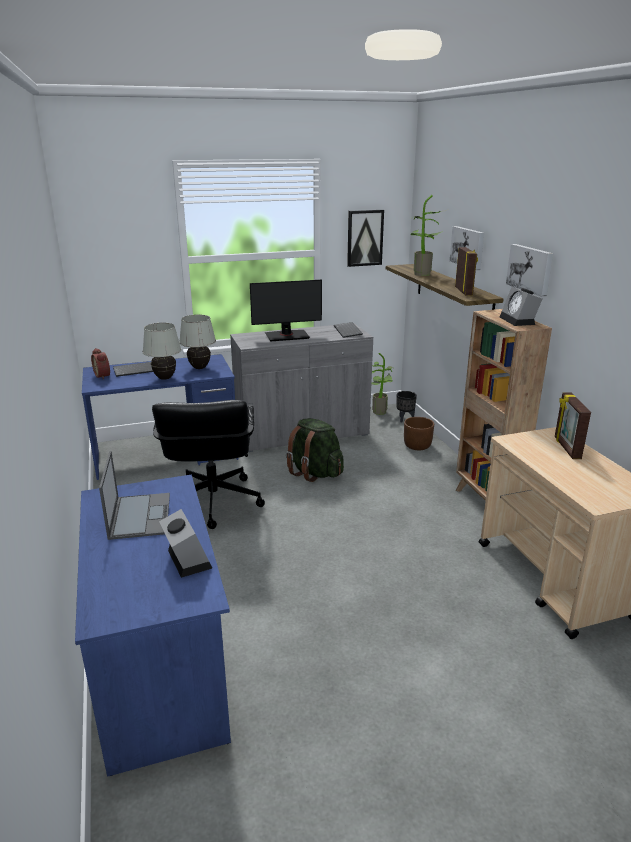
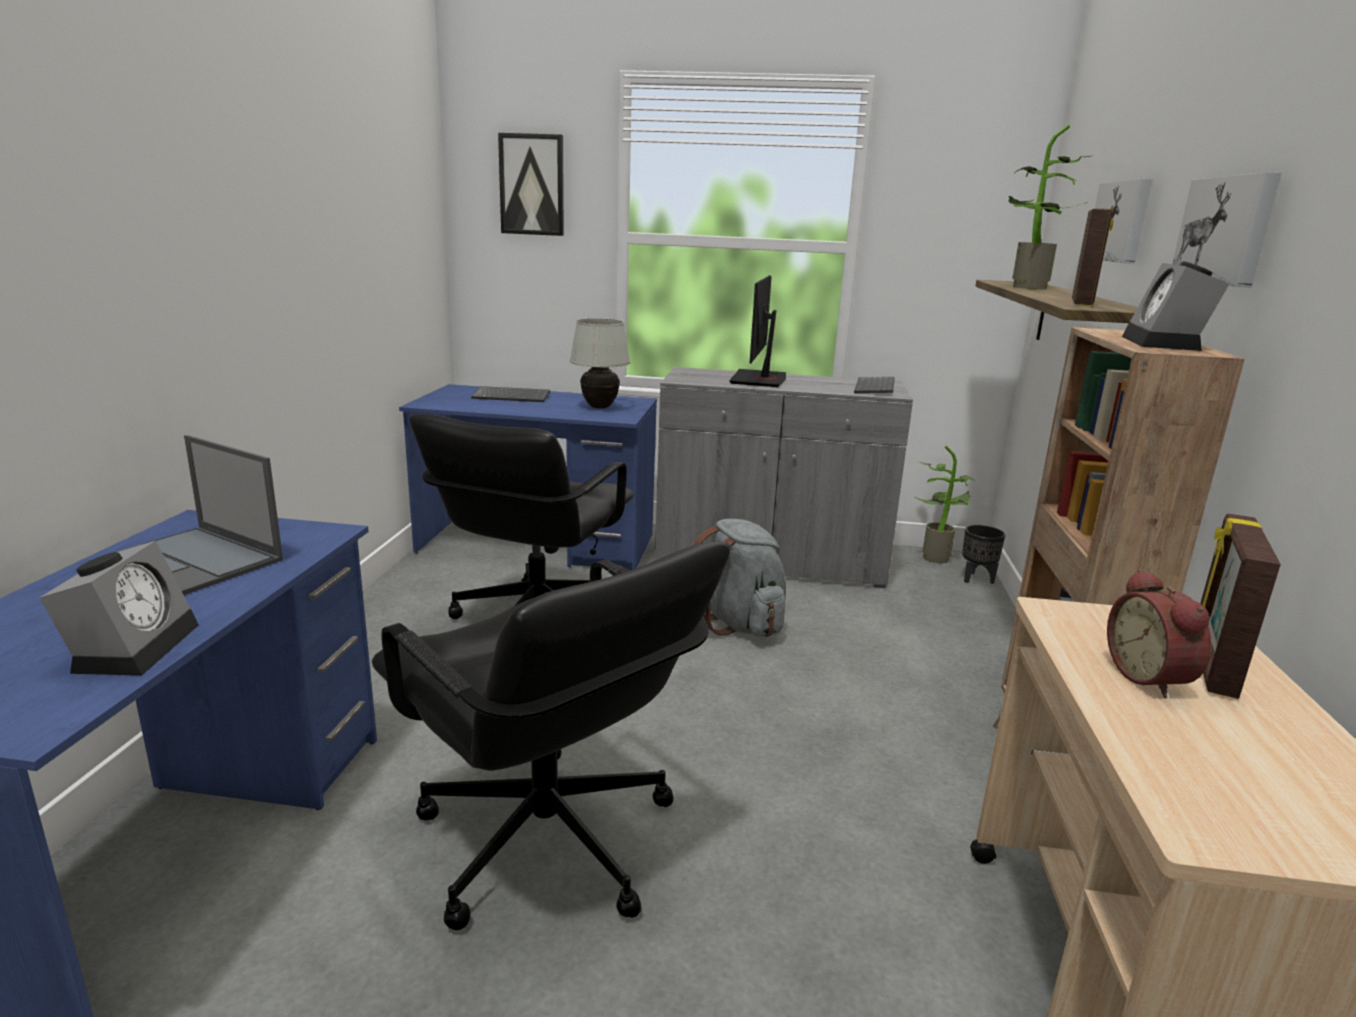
camera: 25 degrees right, 5 degrees down
(104, 376) = (457, 395): alarm clock -> alarm clock (1151, 677)
(140, 515) = (195, 560): laptop -> laptop turned 105 degrees clockwise
(165, 378) = (532, 410): white table lamp -> none
(287, 336) = (759, 379): monitor -> monitor turned 90 degrees clockwise
(314, 473) = (738, 623): green backpack -> grey backpack
(318, 598) = (546, 842): none -> black office chair
(364, 238) = (947, 229): picture -> picture (532, 185)
(417, 446) = (969, 627): brown planter -> none

